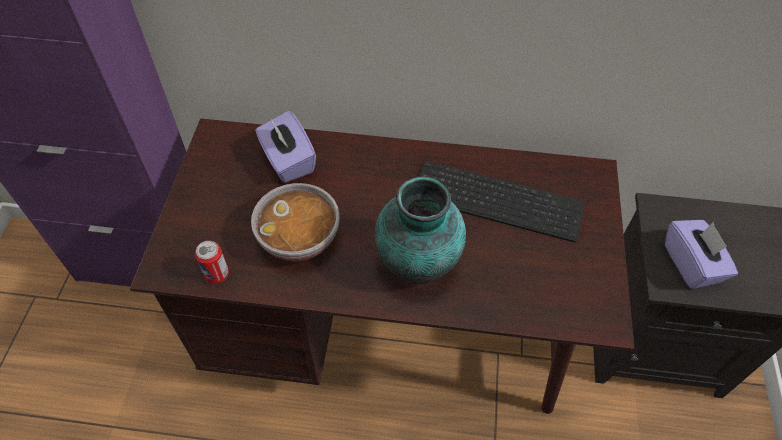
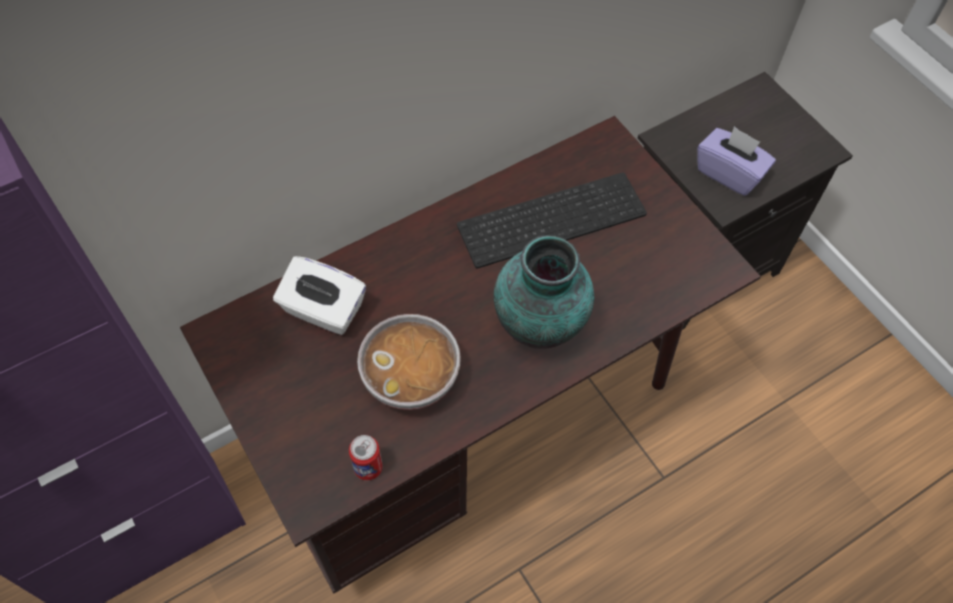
camera: 40 degrees left, 5 degrees up
(288, 161) = (323, 310): purple tissue box -> white tissue box

